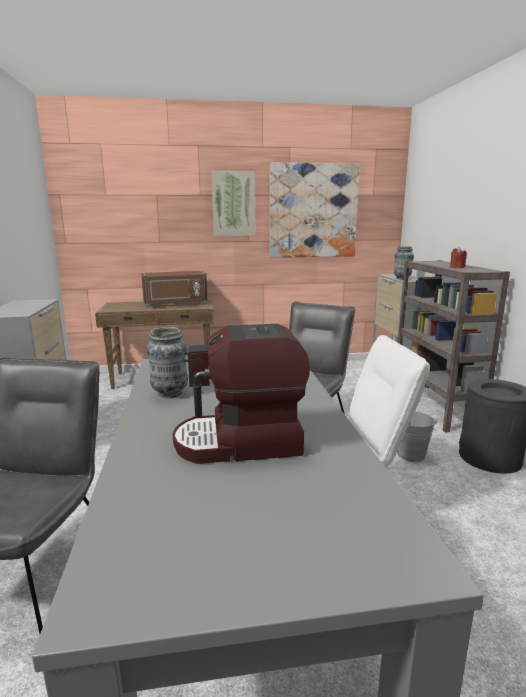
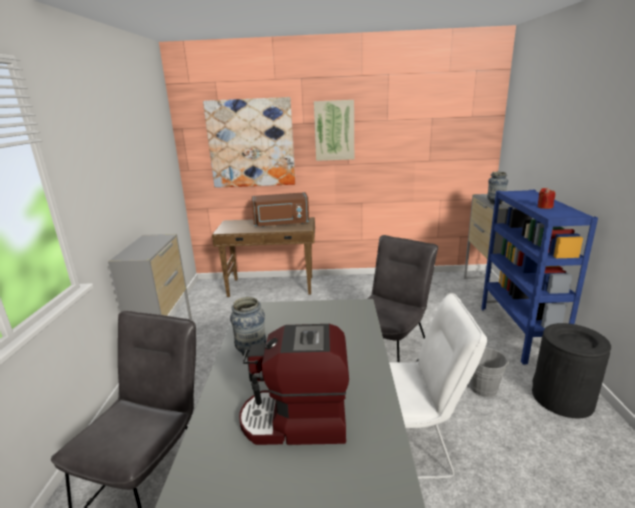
camera: 10 degrees right, 5 degrees up
(313, 211) = (410, 134): picture -> picture (251, 143)
(435, 407) = (518, 333): grey bookcase -> blue bookcase

